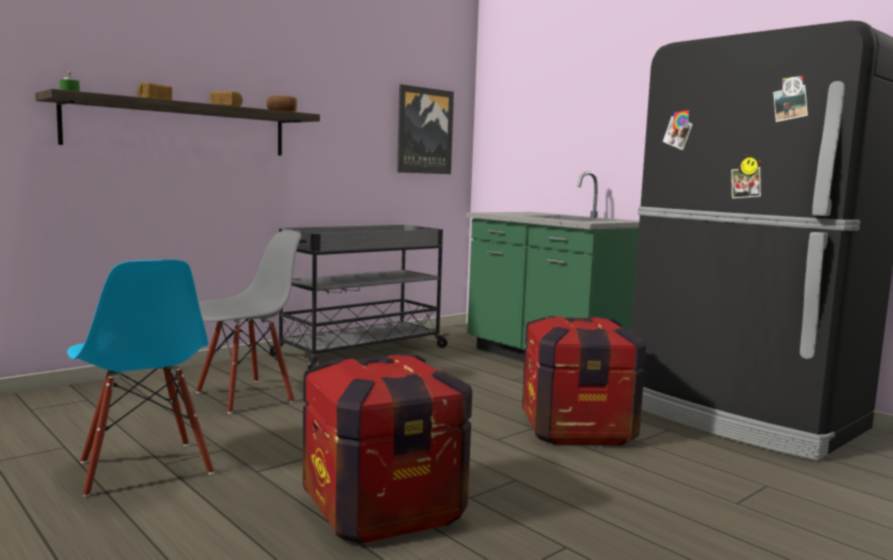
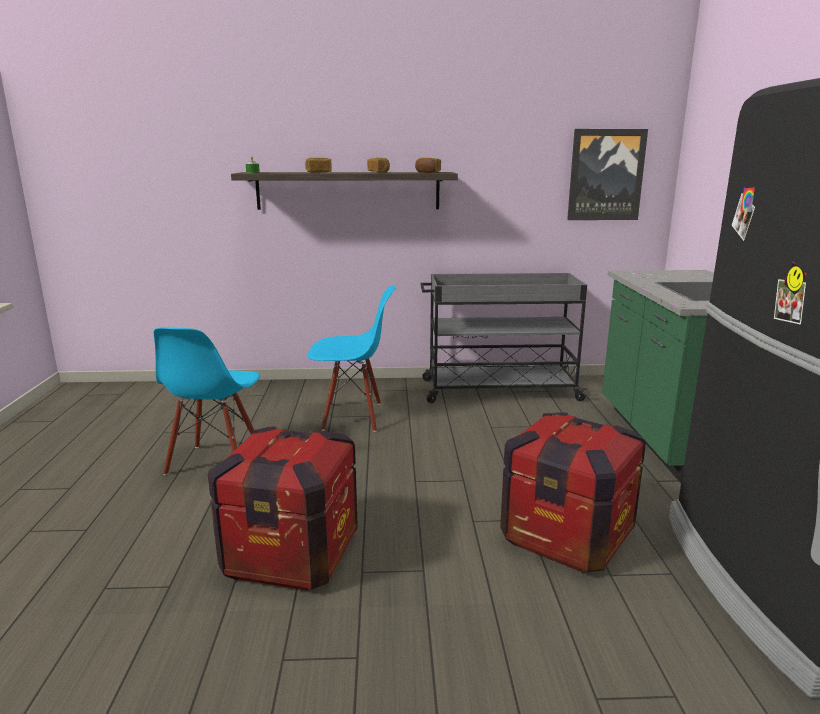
camera: 40 degrees right, 10 degrees up
(245, 396) = (352, 417): grey chair -> blue chair

